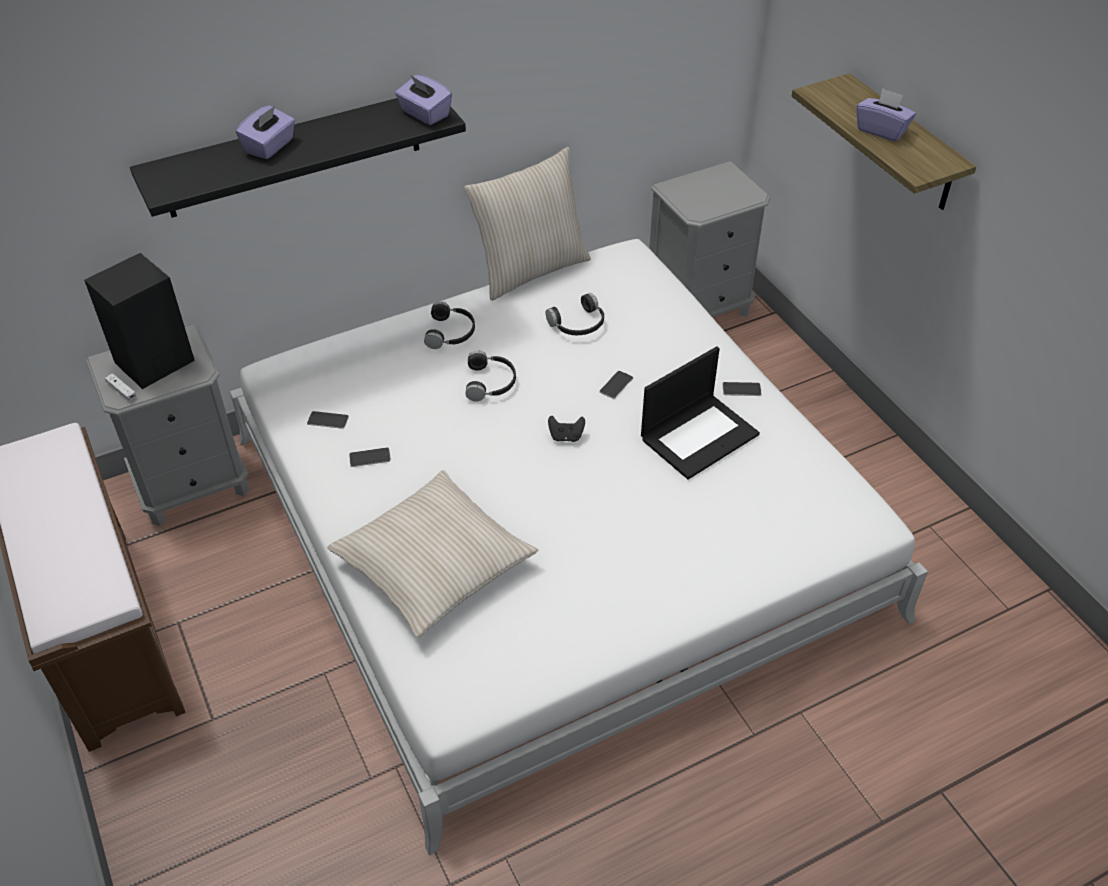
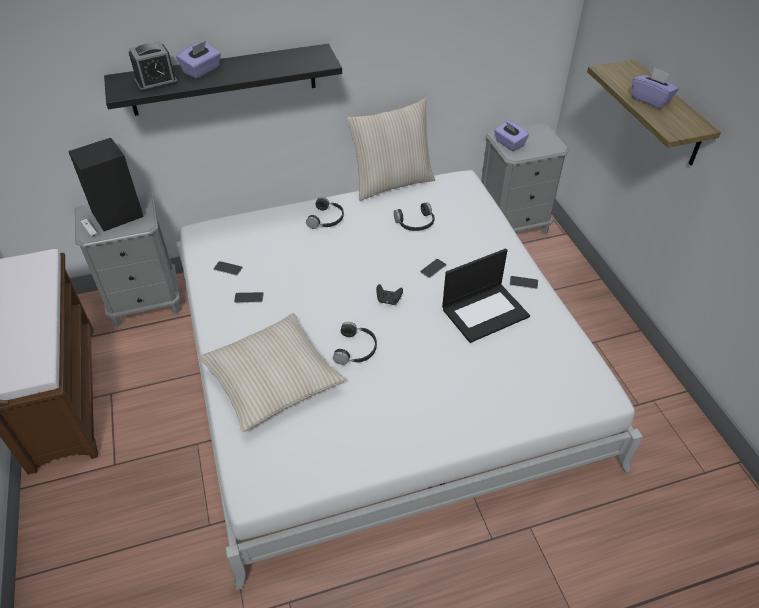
camera: 10 degrees right, 0 degrees up
(210, 170) = (156, 82): none -> alarm clock
(424, 114) = (315, 59): purple tissue box -> purple tissue box (509, 144)
(491, 382) = (345, 256): black headphones -> black headphones (356, 349)

